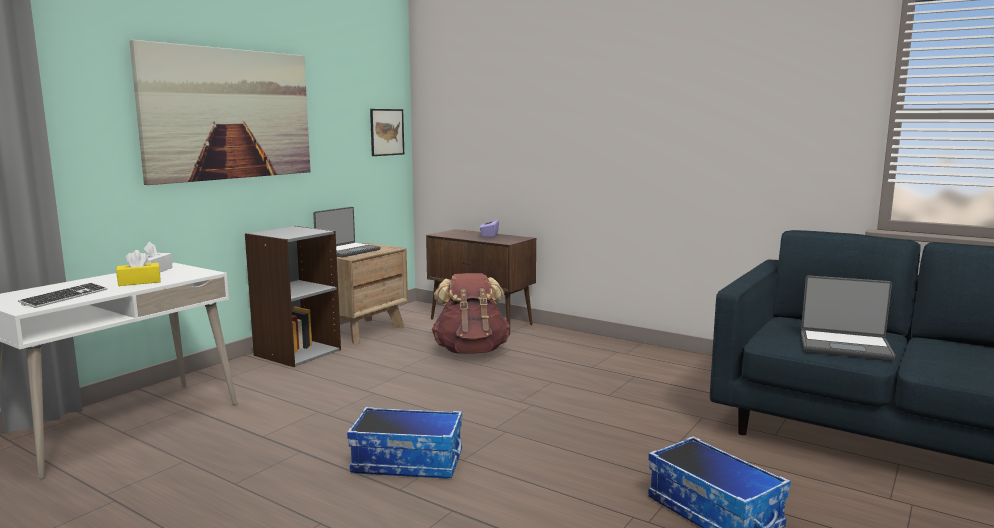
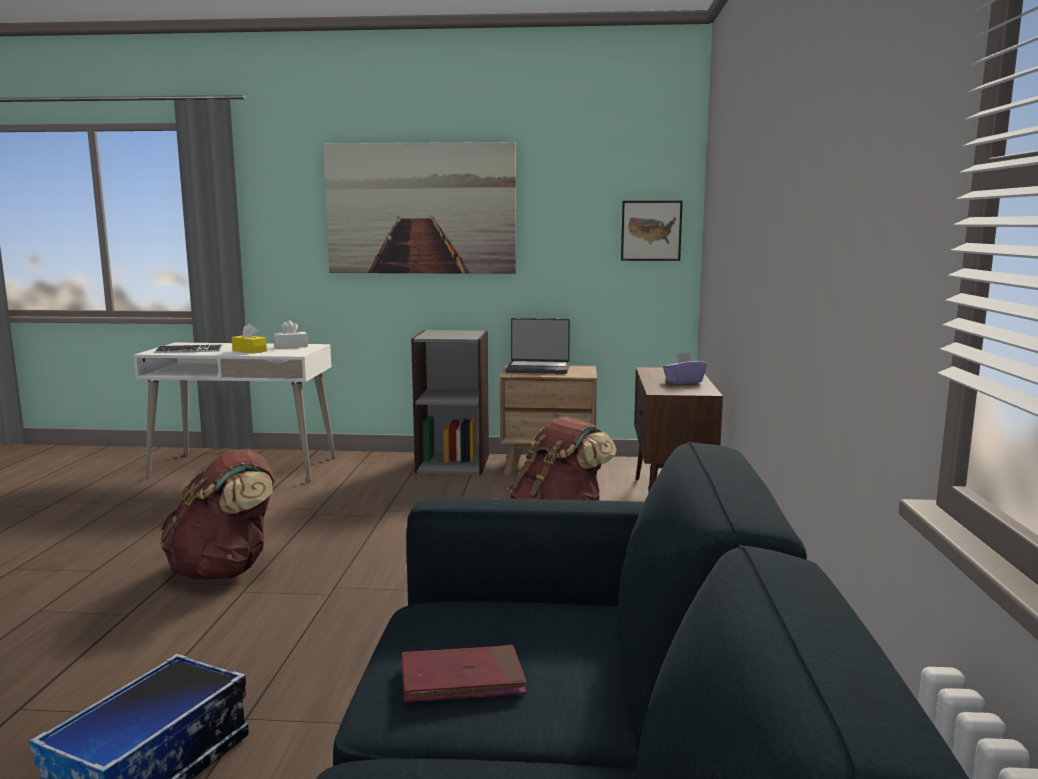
camera: 60 degrees right, 0 degrees up
(408, 462) = (225, 570): storage box -> brown backpack
(845, 346) = (462, 679): laptop -> red book

